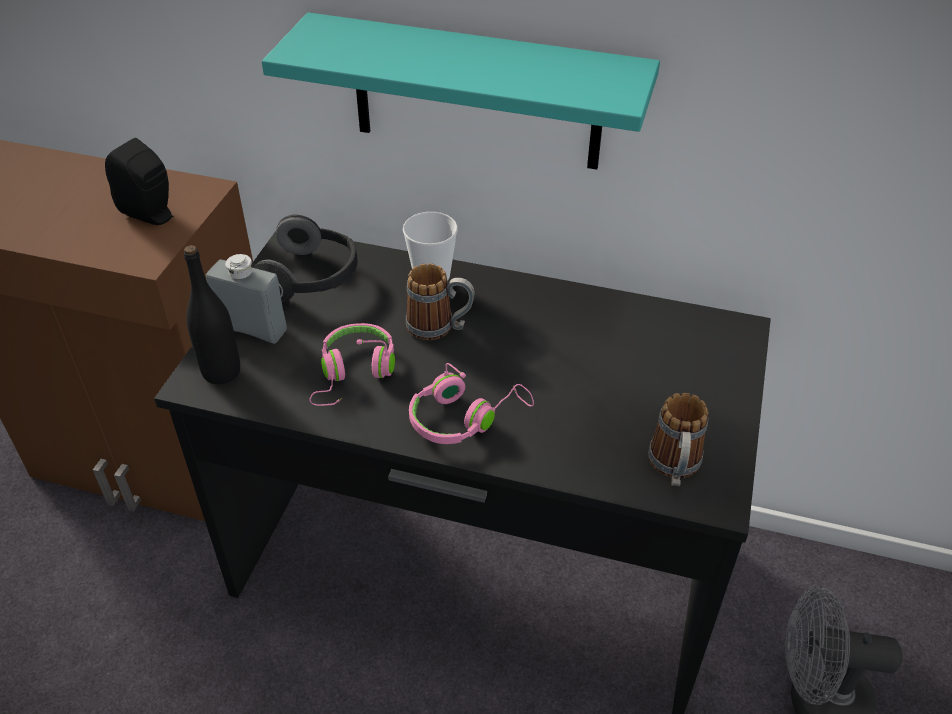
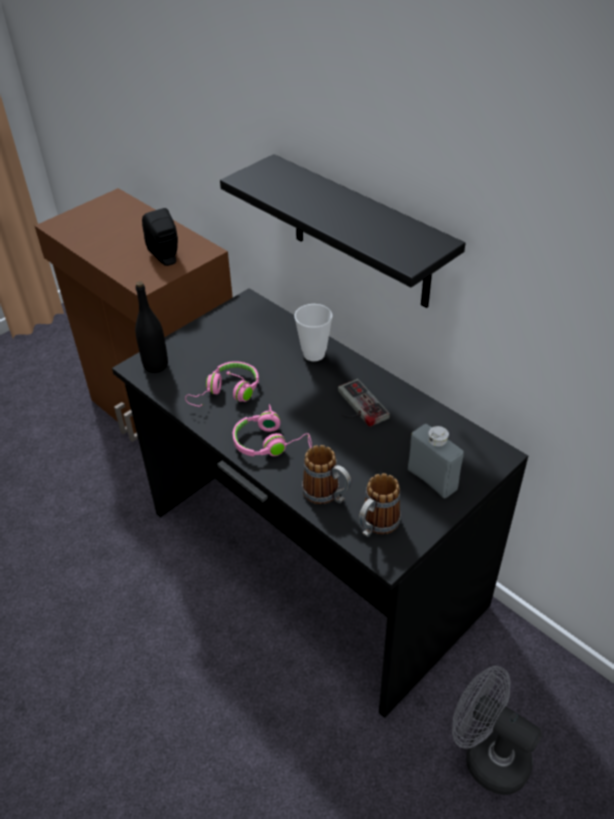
camera: 30 degrees right, 0 degrees up
(252, 328) = (190, 346): grey bottle -> grey bottle (432, 479)
(312, 278) = (245, 326): headphones -> none
(440, 327) = (298, 383): mug -> mug (327, 495)
(476, 94) = (360, 233): turquoise shelf -> black shelf
(536, 331) = (357, 406): none -> game controller

